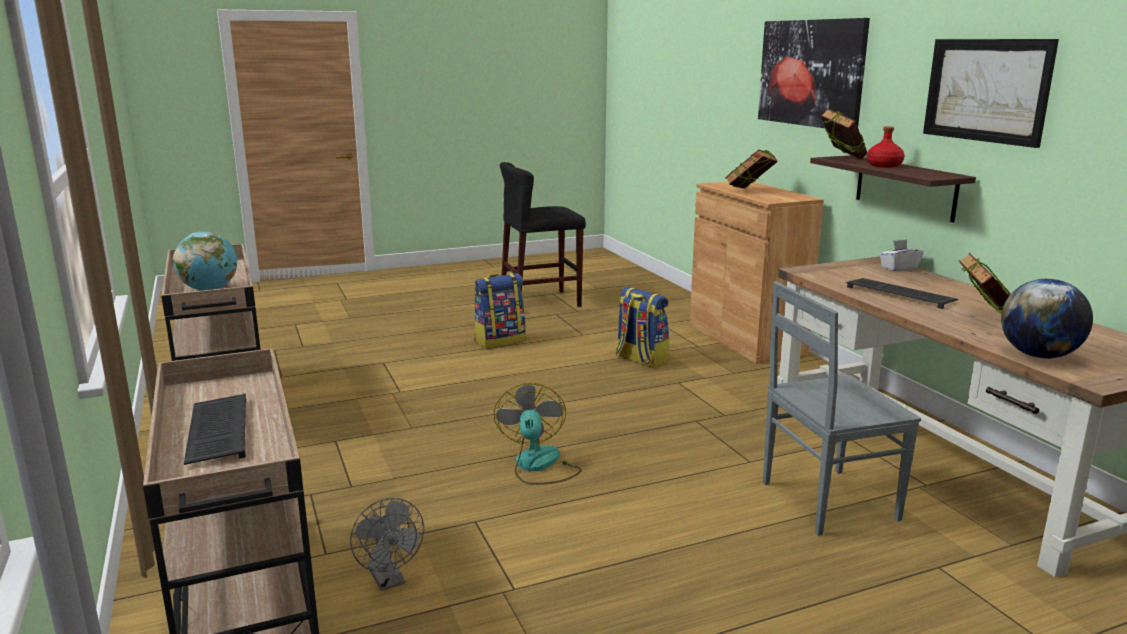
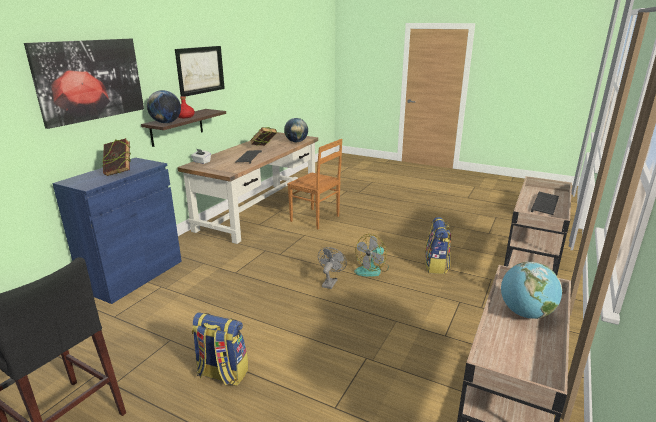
camera: 130 degrees left, 5 degrees up
(389, 580) = (474, 261): grey fan -> grey fan (330, 282)
(640, 360) = (208, 295): backpack -> backpack (436, 266)
(746, 339) = (133, 275): brown cabinet -> blue cabinet
(825, 501) = (316, 219): grey chair -> brown chair
(841, 159) = (166, 123): book -> globe

